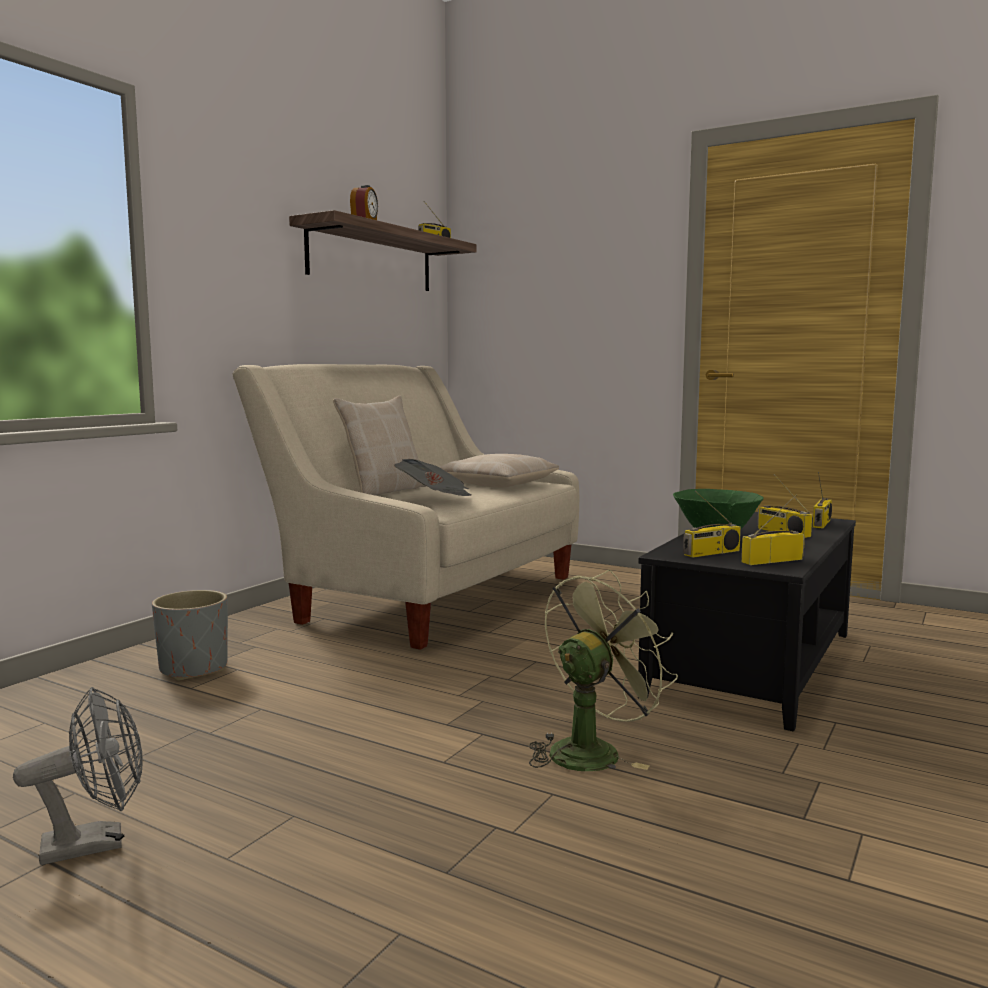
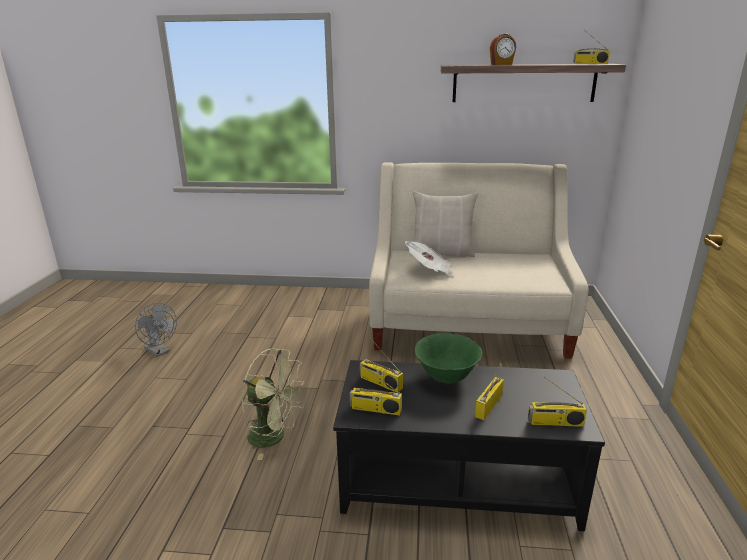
camera: 65 degrees right, 15 degrees up
(194, 669) = (307, 308): grey planter -> none
(495, 484) = (514, 271): beige pillow -> none
(772, 560) = (375, 409): radio -> radio turned 150 degrees clockwise

